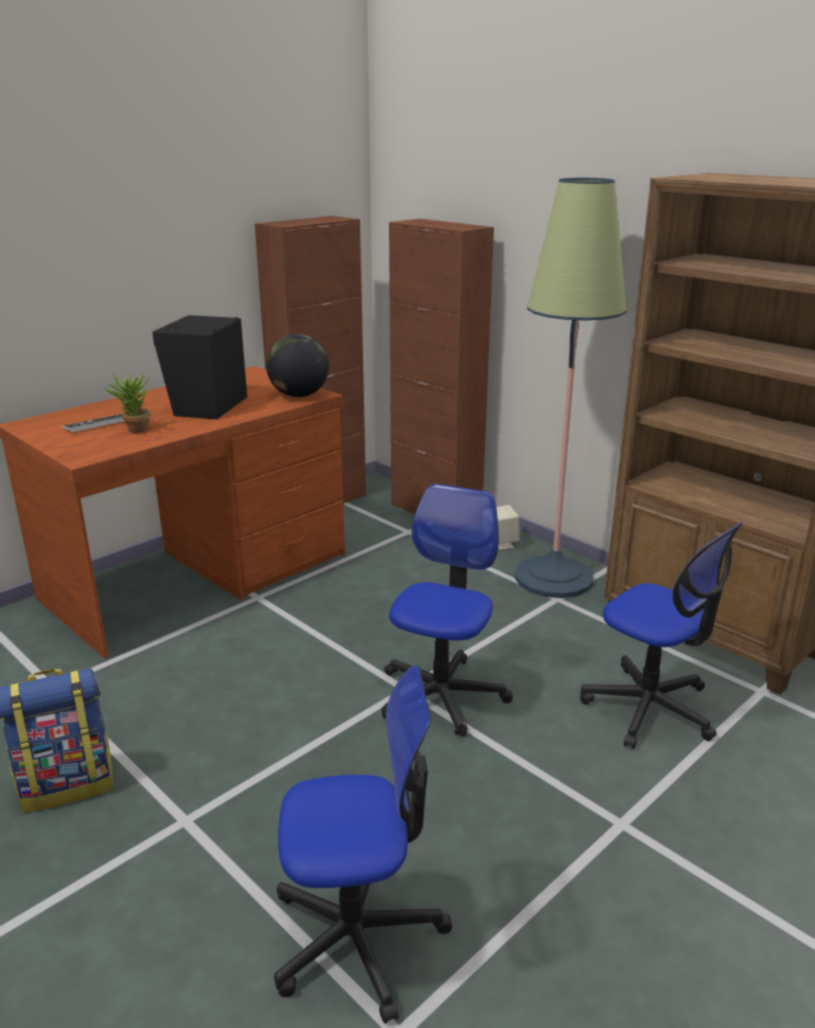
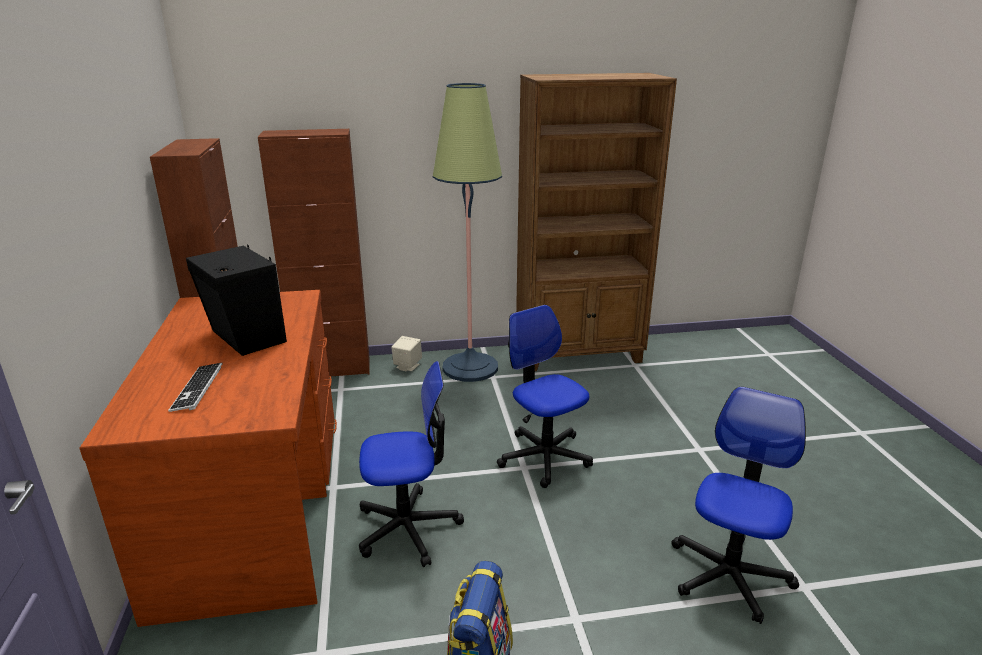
camera: 55 degrees left, 0 degrees up
(135, 431) = (248, 379): potted plant -> none
(299, 395) = (292, 302): globe -> none
(649, 708) = (620, 399): office chair -> office chair (408, 528)

